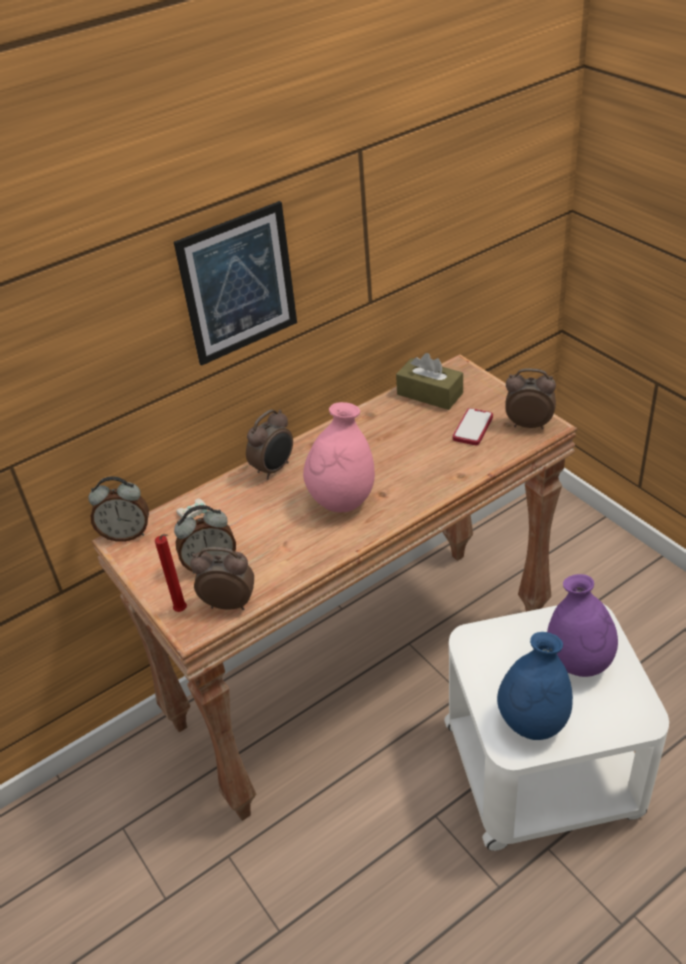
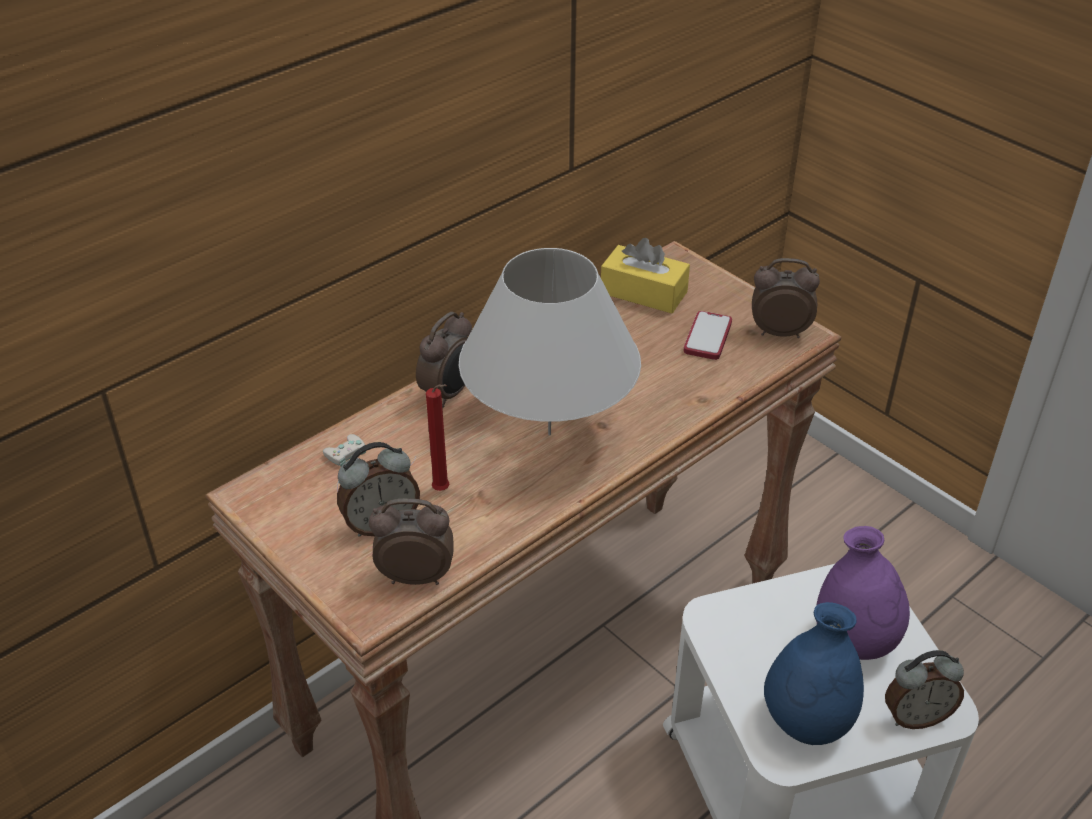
camera: 10 degrees left, 0 degrees up
(126, 534) = (255, 484): alarm clock -> alarm clock (915, 716)
(182, 611) = (352, 589): red candle -> red candle (443, 491)
(238, 284) = (415, 140): picture -> none
(342, 500) = (550, 434): pink vase -> white table lamp
(429, 394) = (643, 292): brown tissue box -> yellow tissue box

